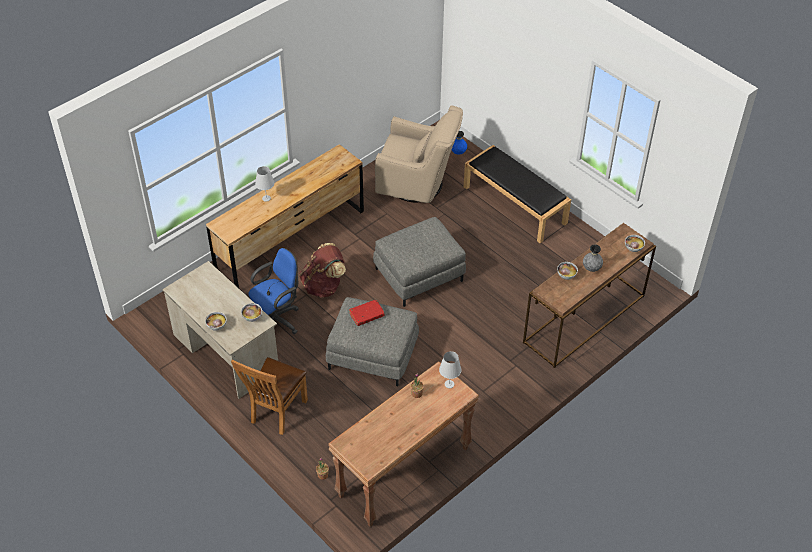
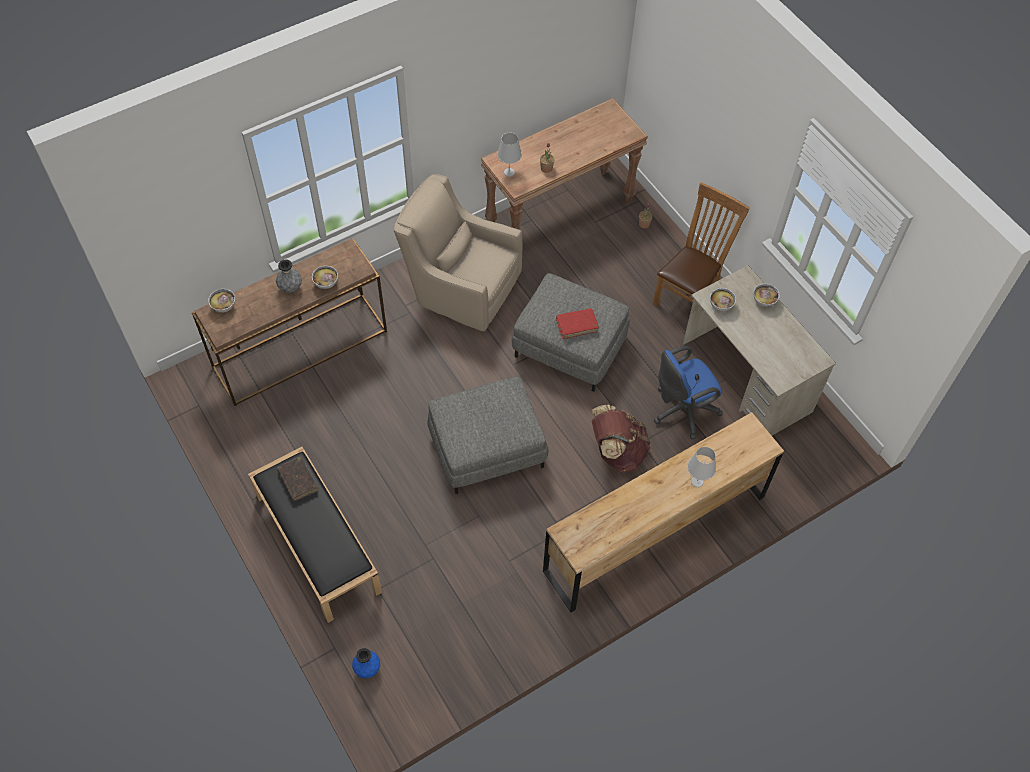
camera: 170 degrees left, 10 degrees up
(418, 184) = (449, 610): beige armchair -> beige armchair (460, 289)
(535, 195) = (298, 481): none -> brown book

